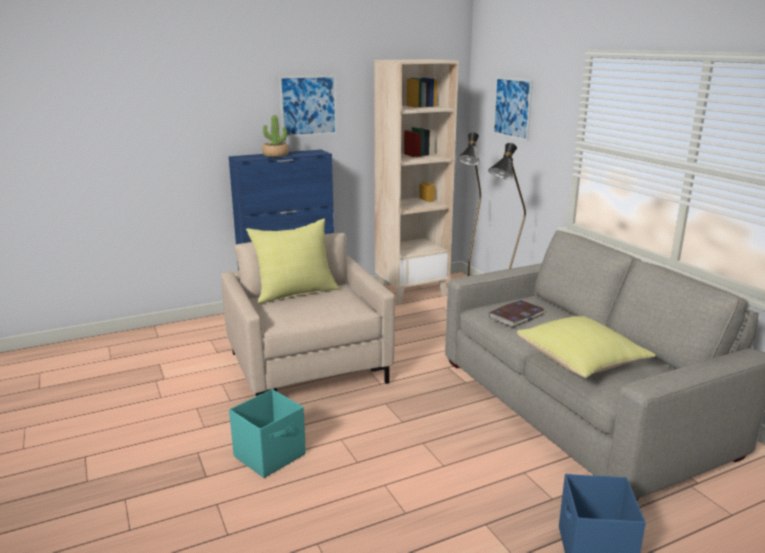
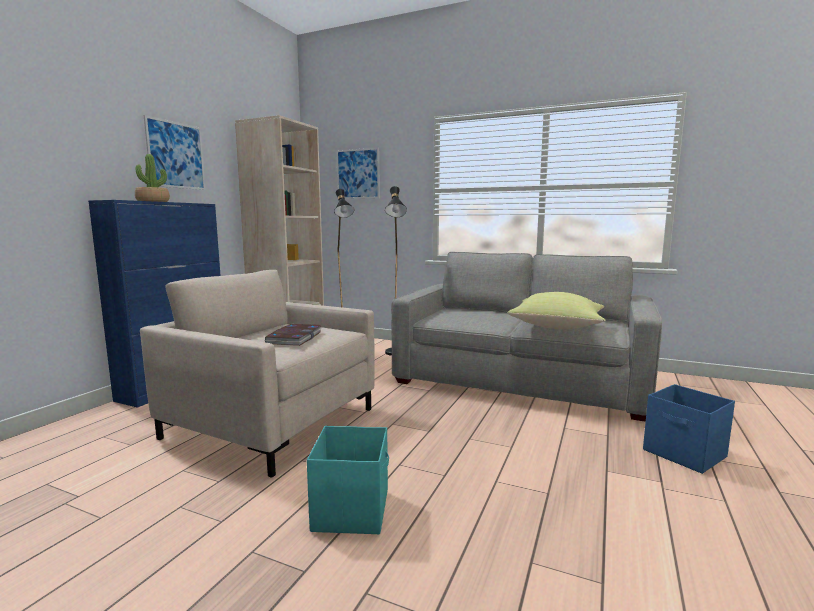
camera: 40 degrees left, 10 degrees down
(295, 292) = (253, 333): yellow pillow -> none
(516, 316) = (464, 316): book -> book (294, 337)

